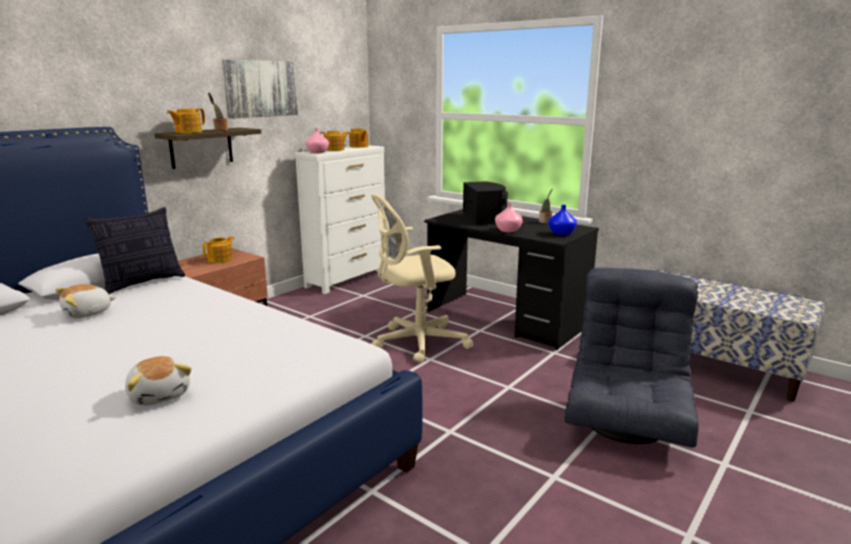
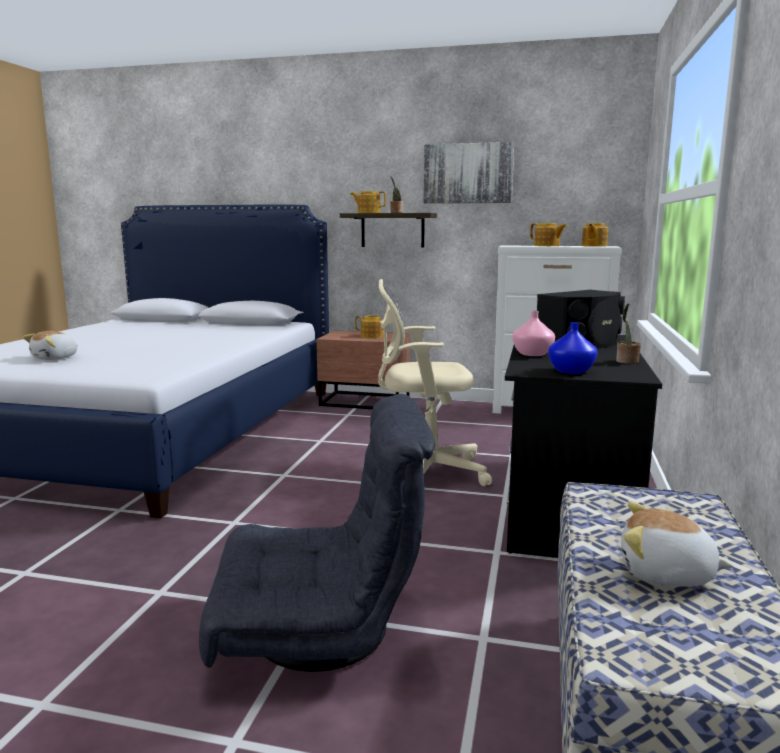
camera: 65 degrees right, 5 degrees down
(88, 313) = (190, 330): plush toy -> plush toy (666, 574)
(143, 283) = (260, 327): pillow -> none
(318, 152) = (513, 245): pink vase -> none
(416, 343) = (424, 471): beige office chair -> beige office chair turned 45 degrees counterclockwise

